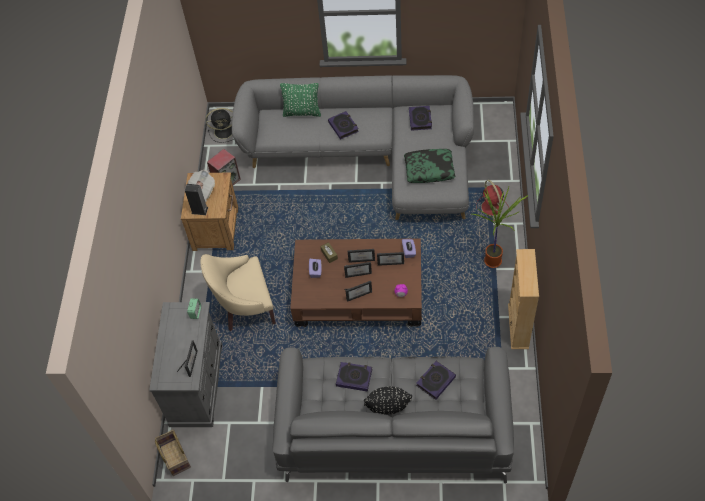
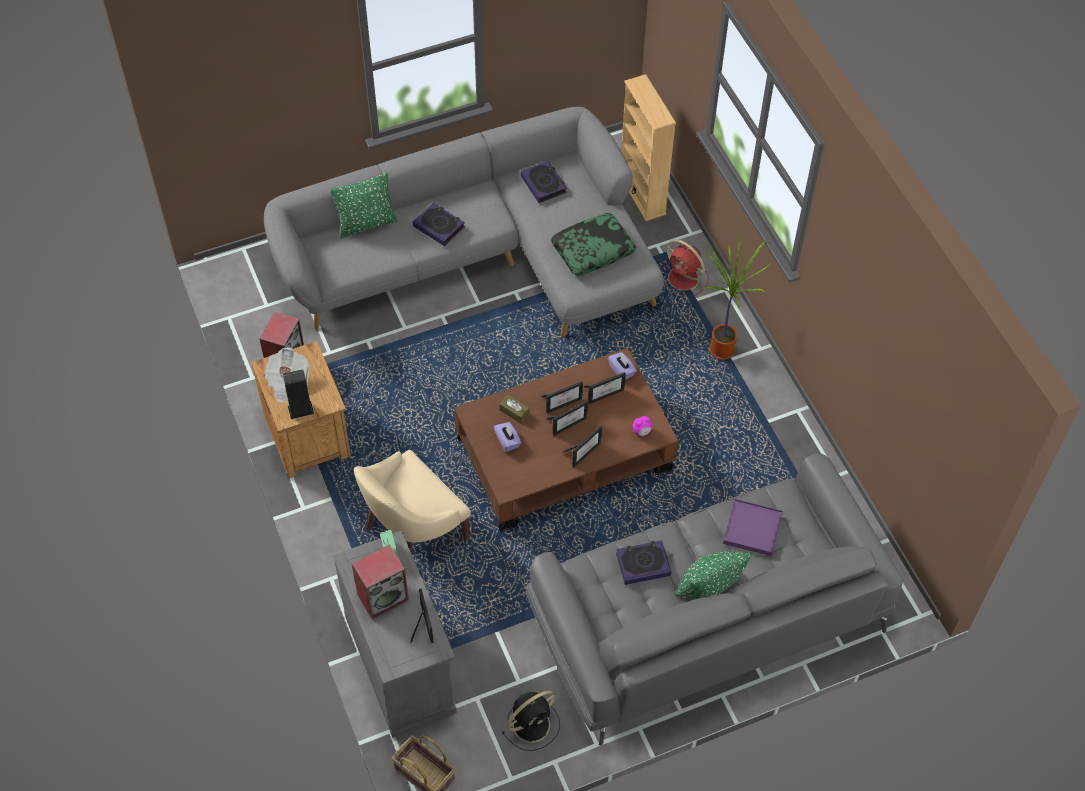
camera: 30 degrees left, 0 degrees up
(177, 337) = (383, 596): none -> speaker
(225, 131) = (242, 289): black fan -> black fan (532, 724)
(388, 408) = (709, 587): black pillow -> green pillow
(435, 381) = (752, 529): book -> purple tray
(518, 326) = (798, 425): beige bookcase -> beige bookcase (642, 194)

